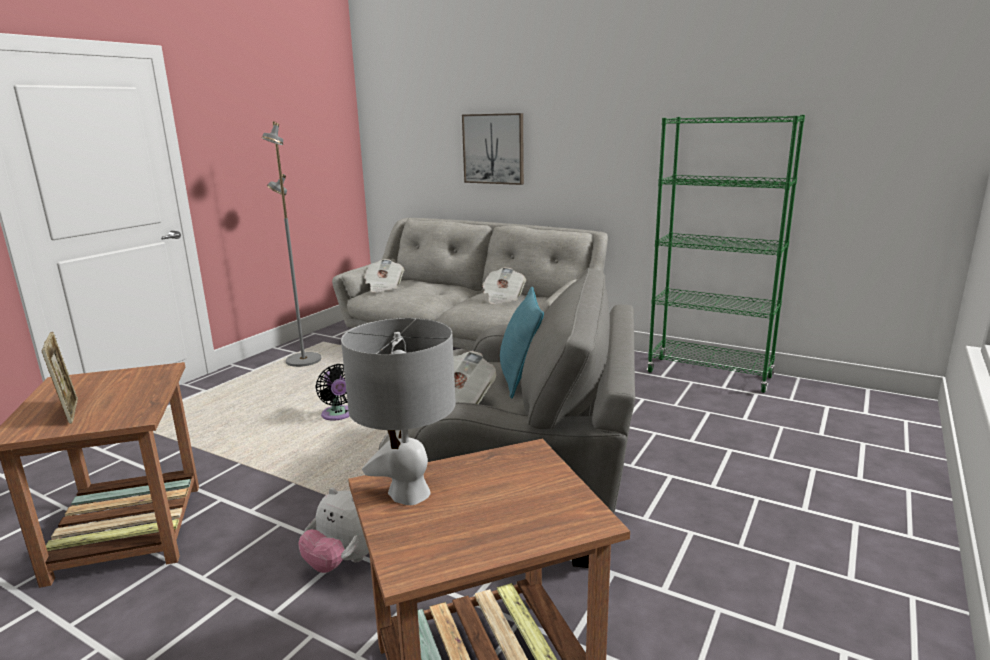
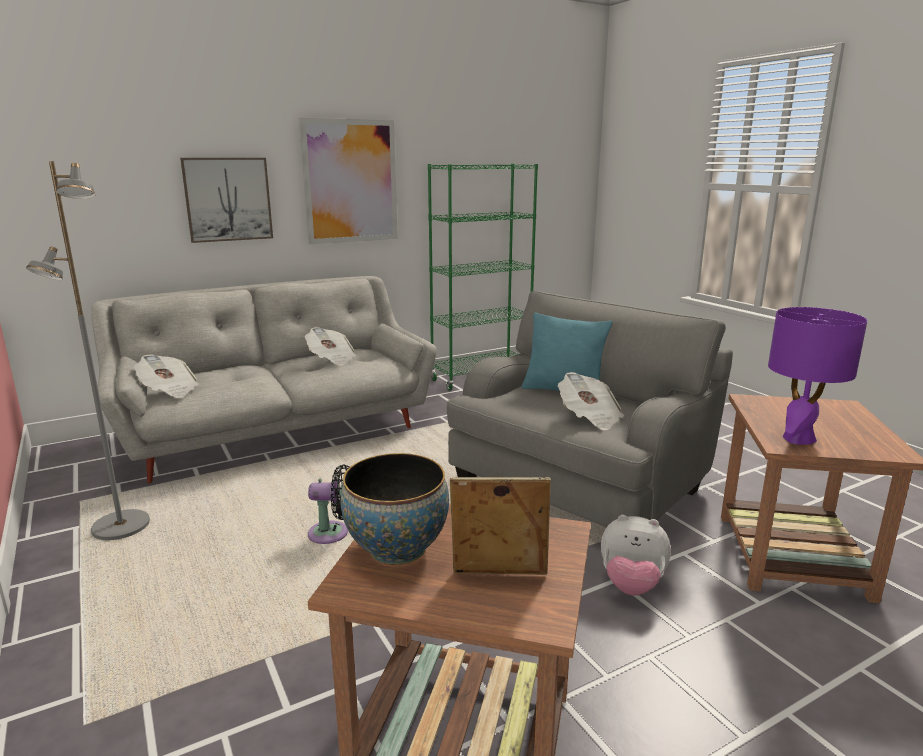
camera: 60 degrees left, 0 degrees up
(107, 380) = (397, 549): none -> bowl
(343, 562) = (631, 585): plush toy -> plush toy turned 45 degrees clockwise
(409, 493) = (798, 439): grey table lamp -> purple table lamp
(596, 135) = (350, 181): none -> picture

